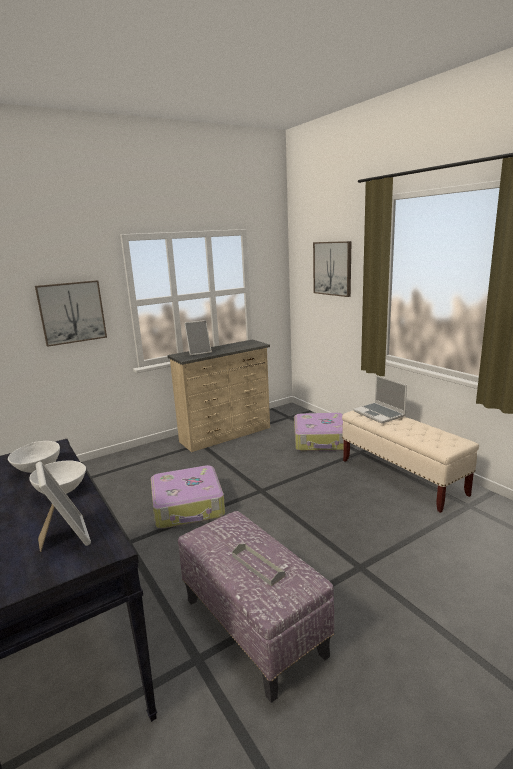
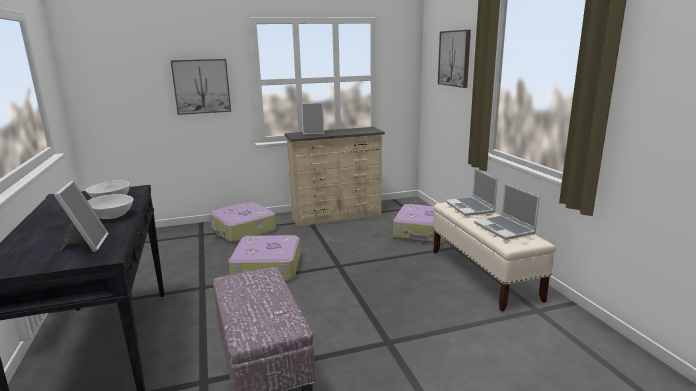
camera: 15 degrees right, 0 degrees up
(134, 465) = (242, 230): none -> suitcase
(257, 566) = (256, 308): grey tray -> none
(427, 432) = (505, 229): none -> laptop

